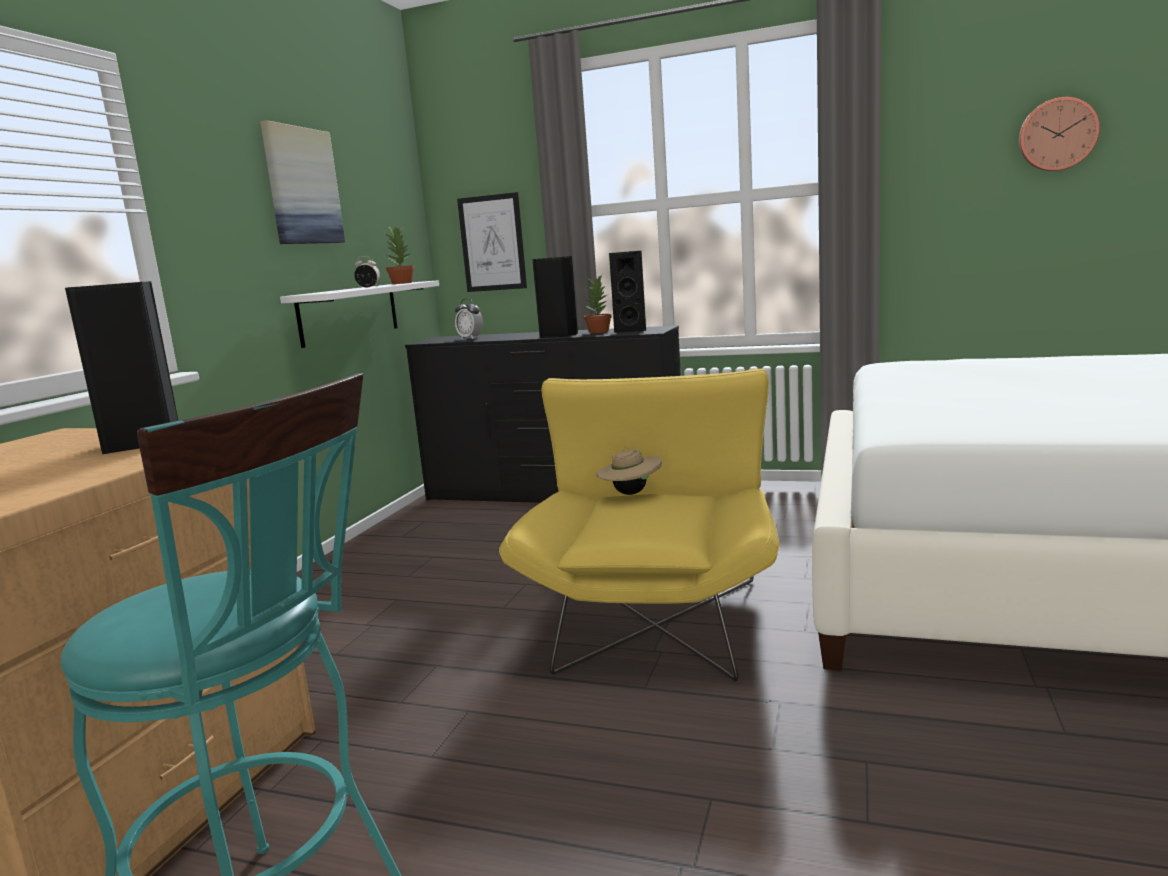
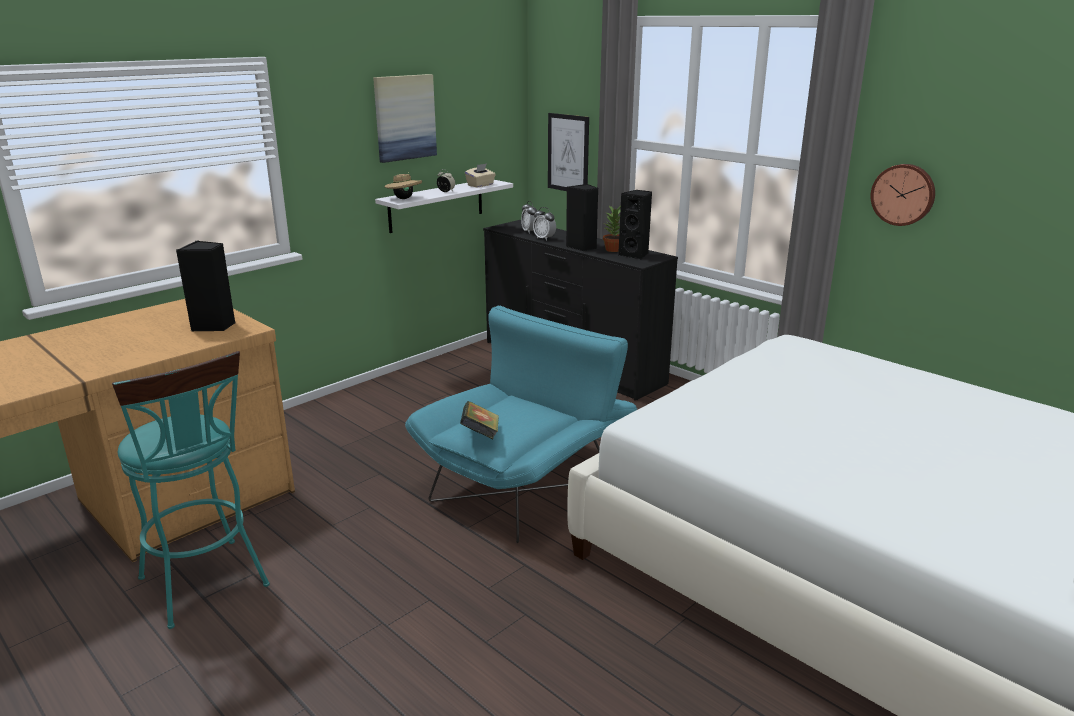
camera: 25 degrees right, 10 degrees up
(402, 283) = (480, 185): potted plant -> beige tissue box
(500, 338) = (544, 238): none -> alarm clock
(630, 493) = (522, 400): beige hat -> beige hat (404, 198)
(638, 532) = (480, 435): none -> book
(658, 613) = (529, 482): yellow armchair -> turquoise armchair
(1057, 135) = (1018, 164): wall clock -> wall clock (903, 194)

